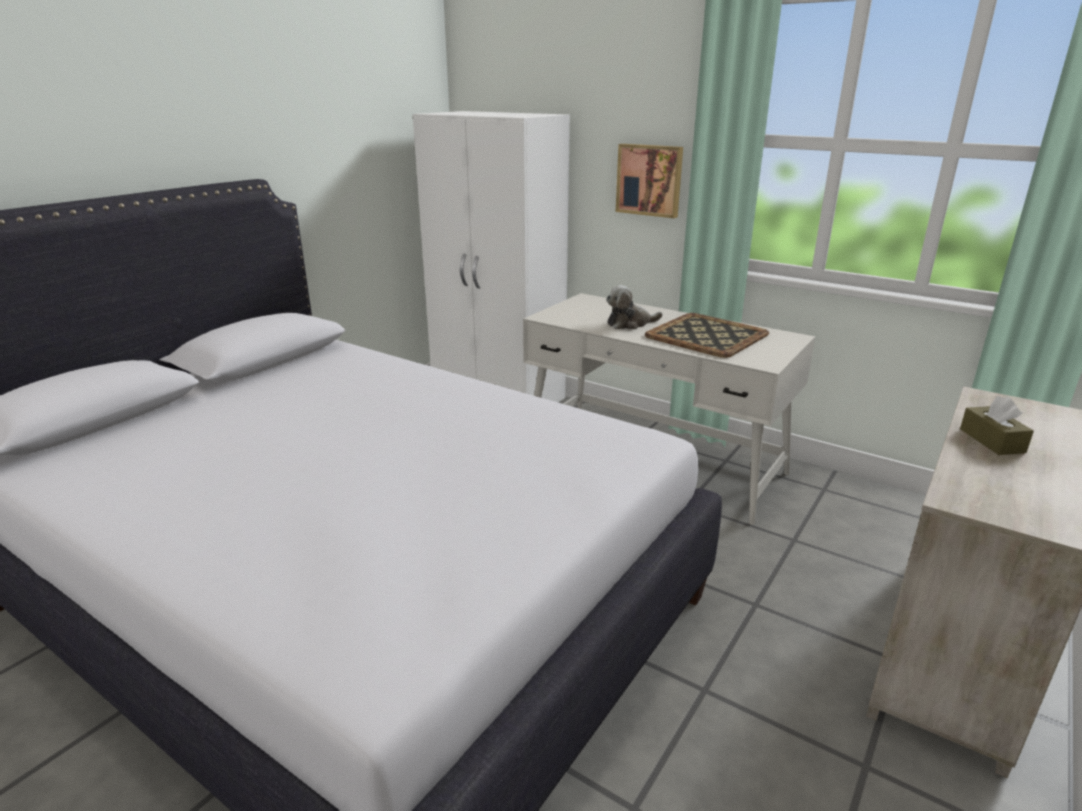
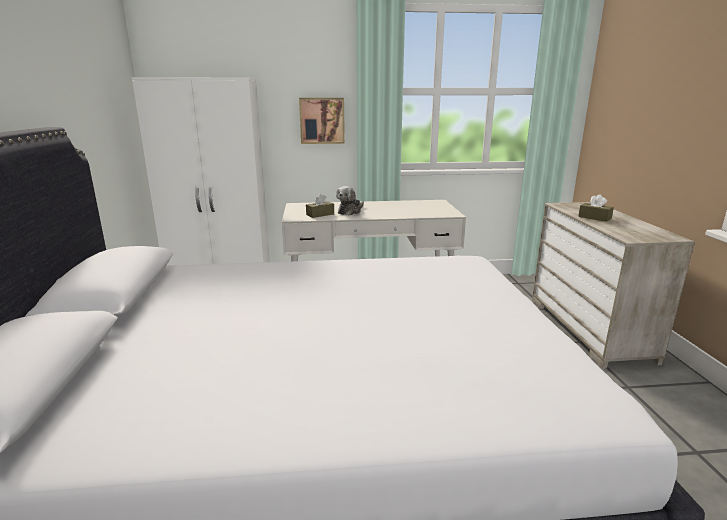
camera: 40 degrees left, 5 degrees down
(584, 319) = (320, 214): none -> brown tissue box
(708, 335) = (400, 208): tray -> none

